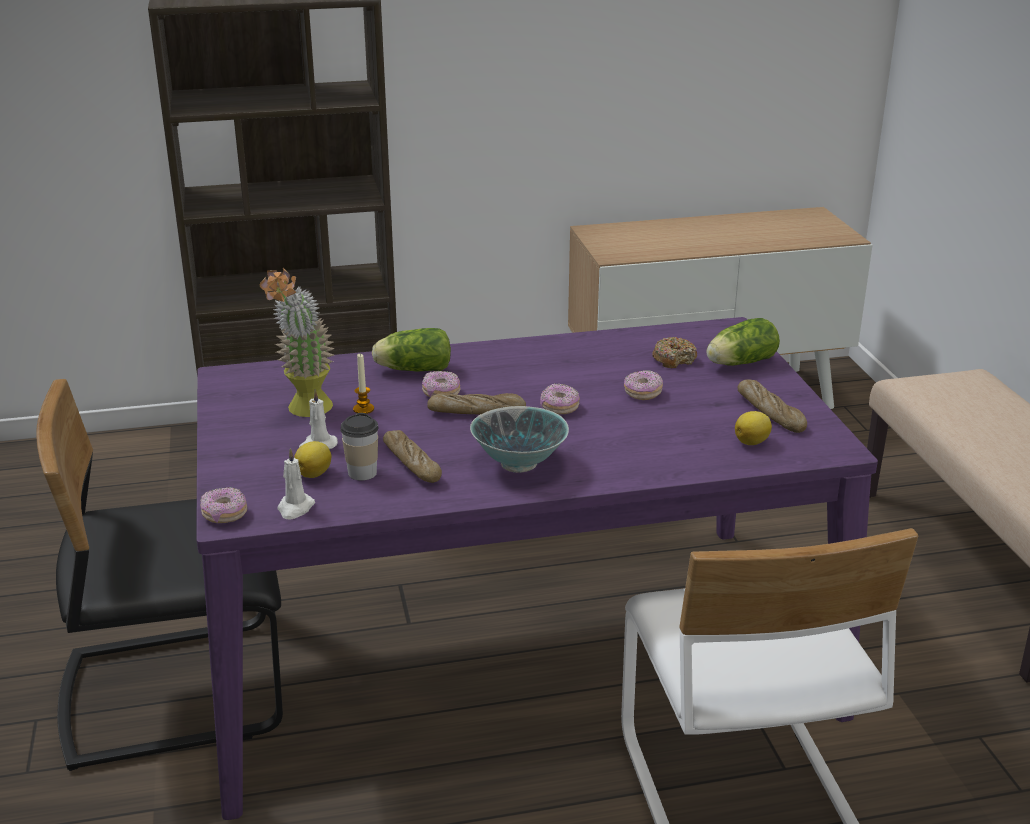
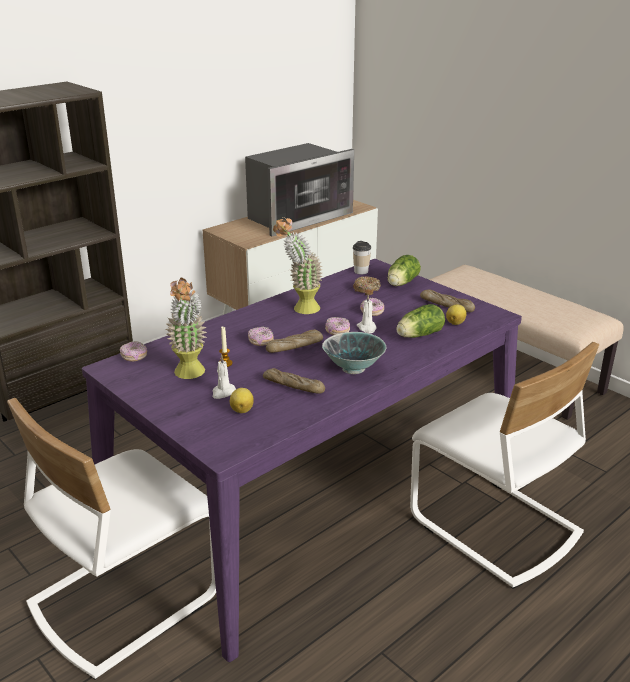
camera: 30 degrees left, 0 degrees up
(174, 692) = (123, 599): black chair -> white chair
(224, 514) = (215, 451): donut -> donut (134, 357)
(295, 508) = (255, 433): white candle -> white candle (367, 328)
(362, 473) = (270, 400): cup -> cup (361, 271)
(412, 369) = (226, 332): lettuce -> lettuce (418, 335)
(545, 363) = (299, 309): none -> potted plant
(725, 234) = (296, 217): none -> microwave

